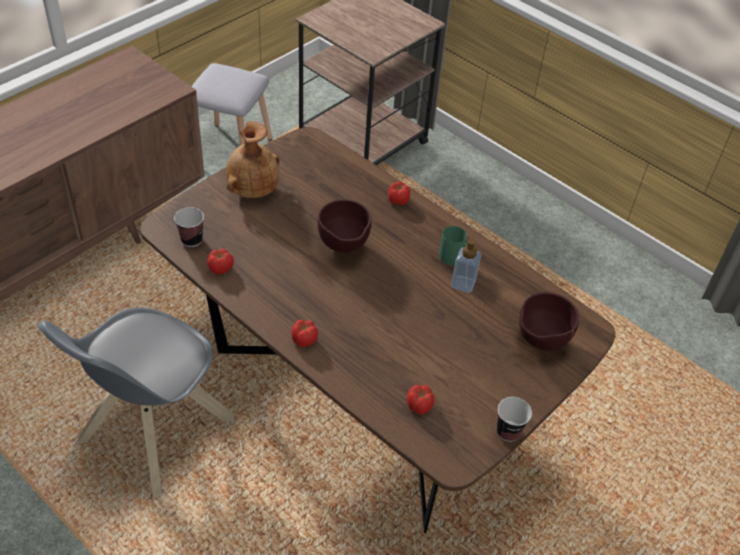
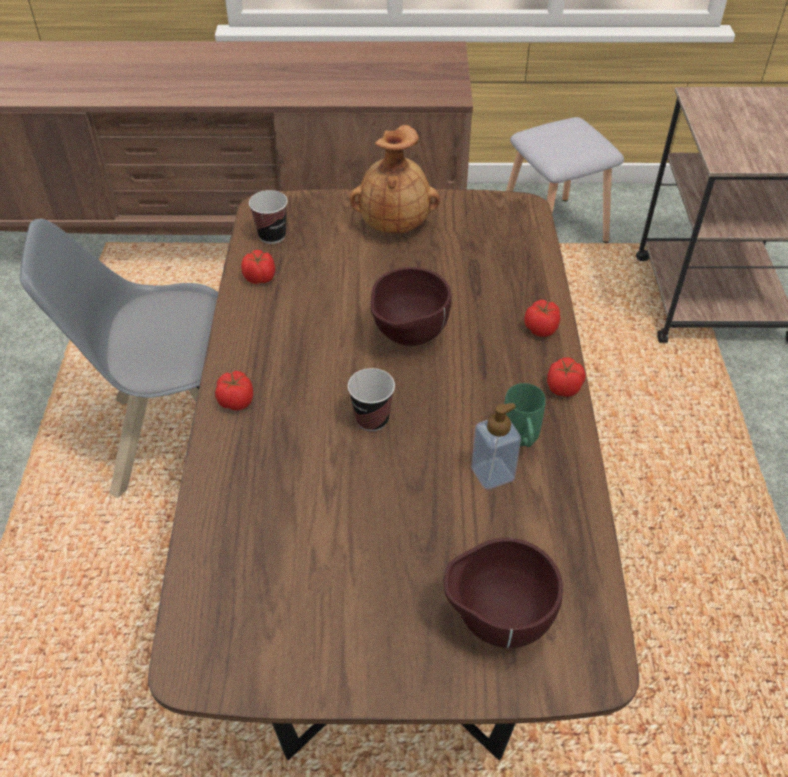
camera: 50 degrees right, 0 degrees up
(419, 406) = (248, 568): tomato -> tomato (562, 388)
(508, 432) = (303, 692): cup -> cup (372, 419)

